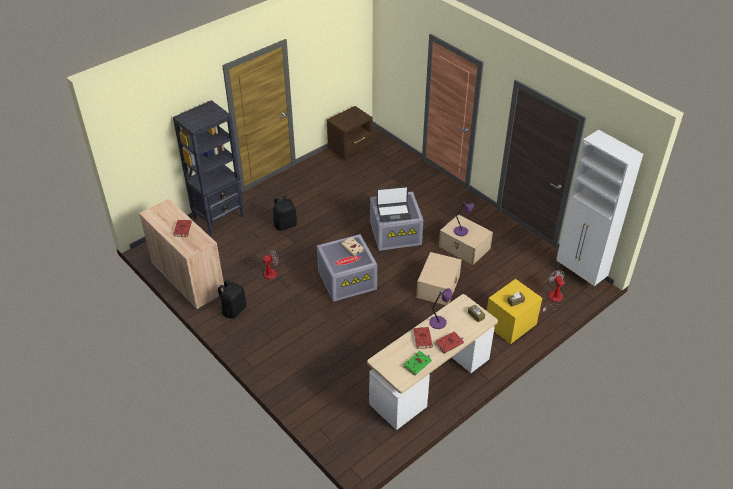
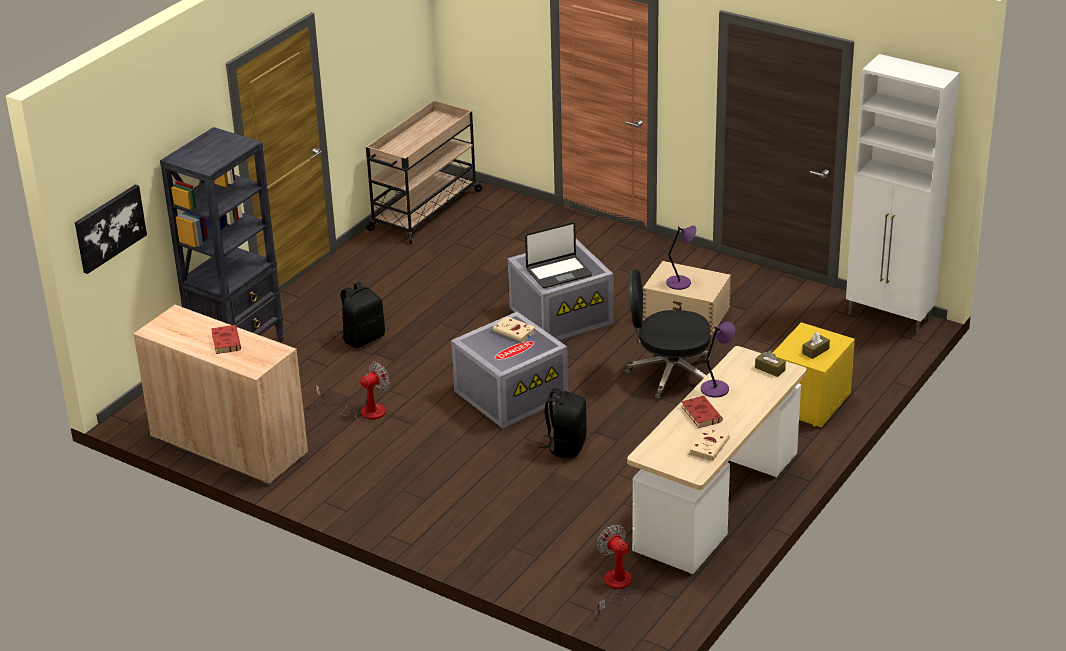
camera: 15 degrees left, 10 degrees down
(137, 151) = (109, 228): none -> picture
(233, 310) = (335, 473): black backpack -> black backpack (566, 446)
(351, 149) = (424, 211): brown nightstand -> beige cart
(417, 363) = (709, 446): green book -> beige book
(438, 286) = (669, 374): beige storage box -> black office chair
(449, 343) = (746, 411): red book -> none
(553, 300) = (861, 357): fan -> fan (614, 587)

